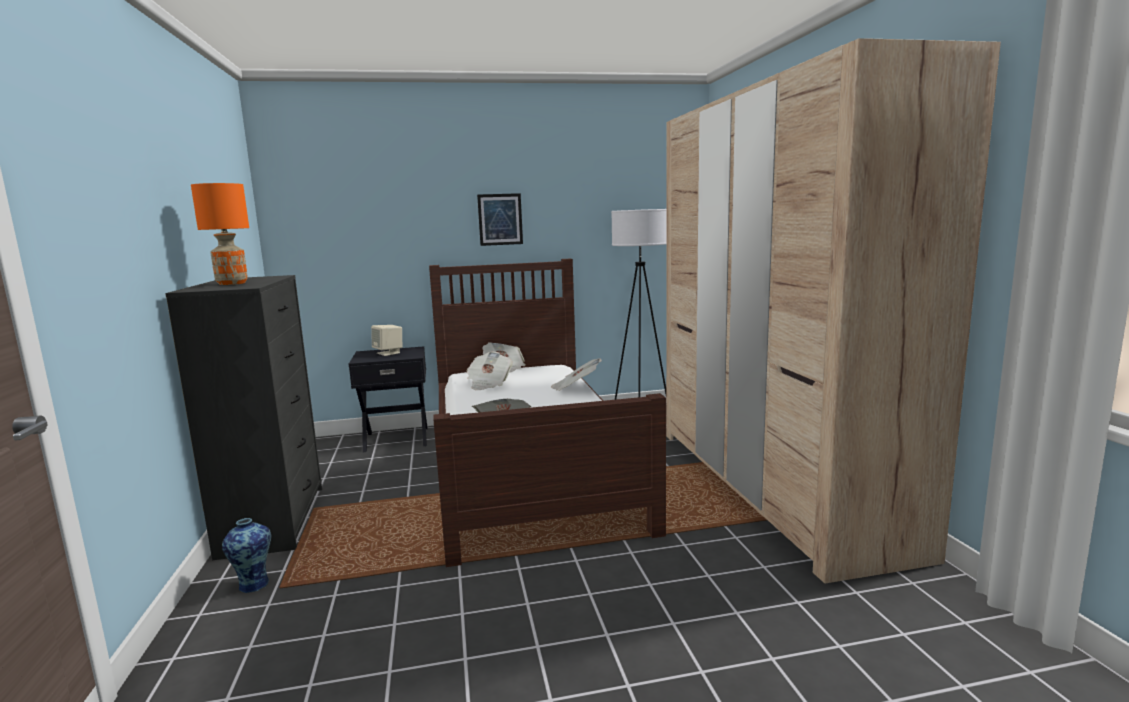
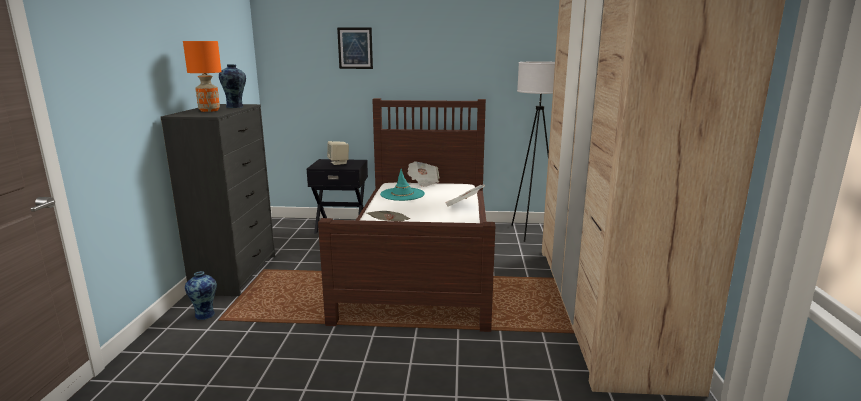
camera: 15 degrees right, 5 degrees up
(264, 278) = (235, 107): none -> vase
(488, 384) = (402, 194): newspaper -> turquoise hat
(500, 219) = (430, 64): picture -> picture (355, 48)

